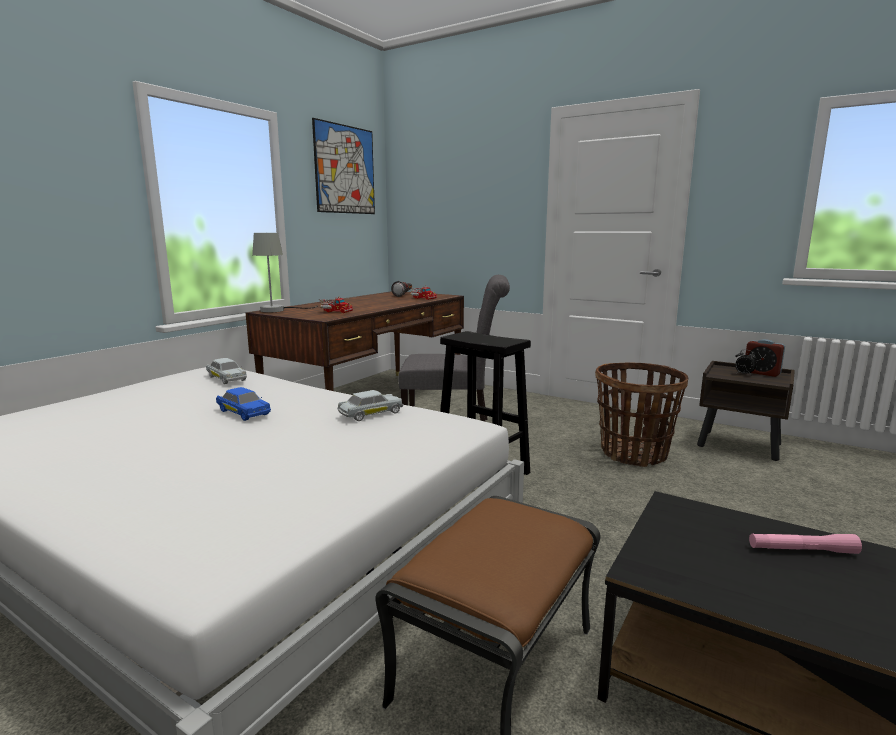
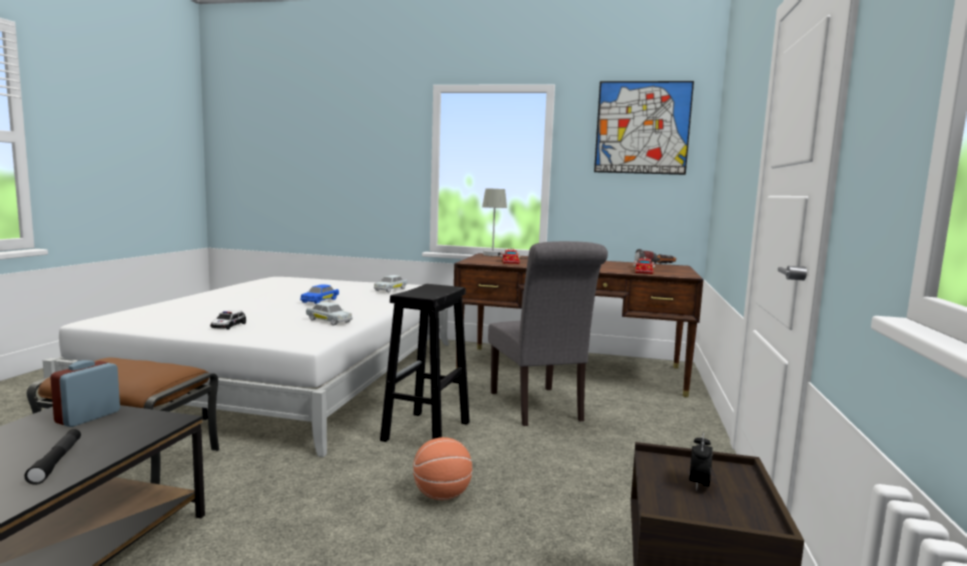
camera: 70 degrees right, 5 degrees down
(358, 462) = (228, 326): none -> toy car
(605, 480) = (442, 495): none -> basketball
(634, 453) = (548, 516): basket -> none
(761, 373) = (739, 505): alarm clock -> alarm clock (88, 417)
(802, 550) = (56, 462): pink flashlight -> black flashlight

